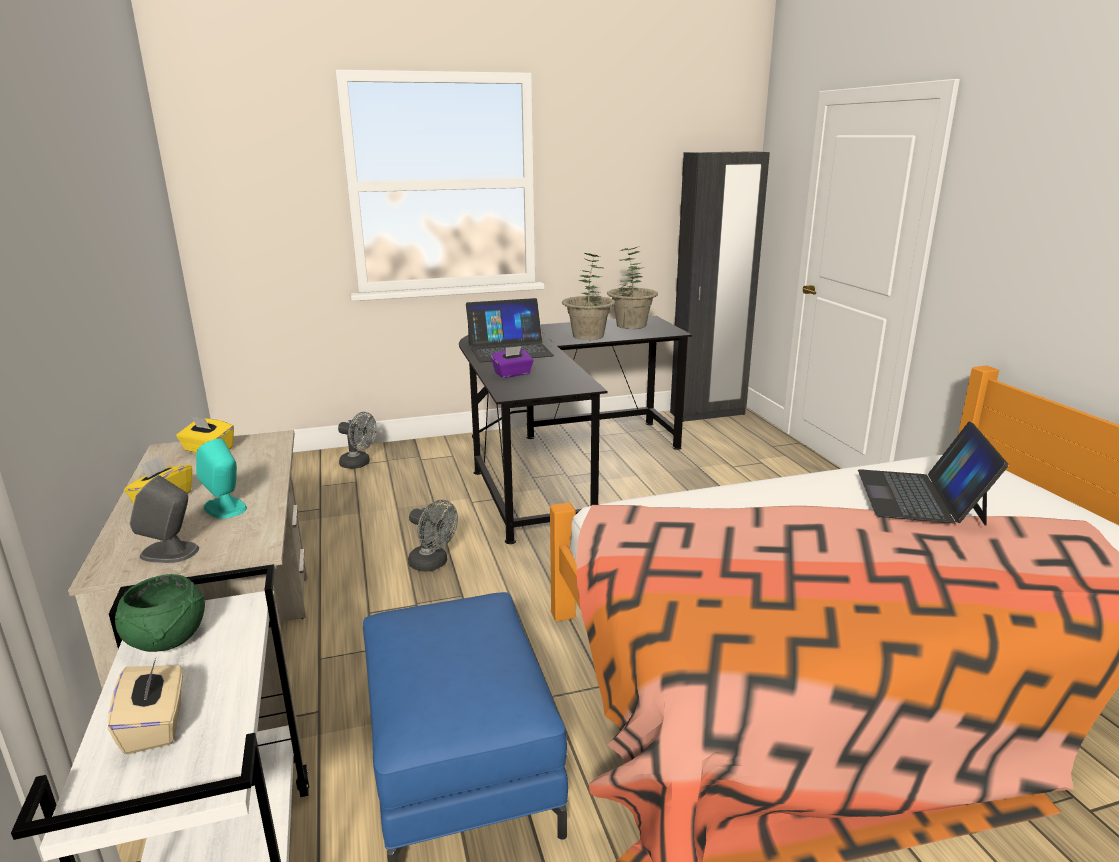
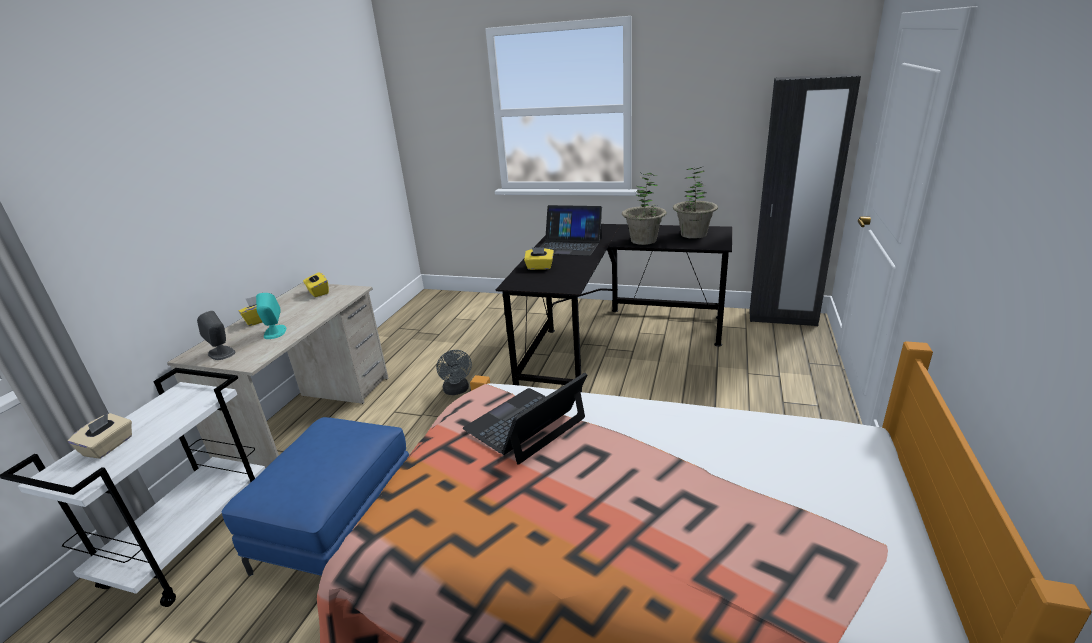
camera: 35 degrees right, 5 degrees up
(167, 640) = (168, 403): green bowl -> none
(359, 464) = (489, 307): grey fan -> none
(512, 374) = (539, 267): purple tissue box -> yellow tissue box
(920, 496) = (736, 458): laptop -> laptop (525, 424)

